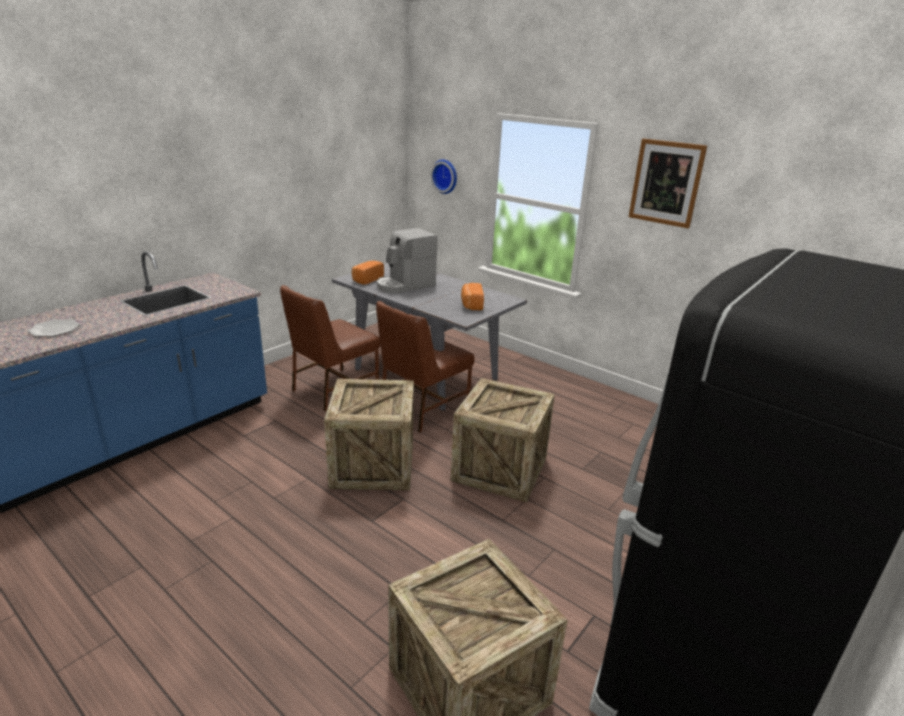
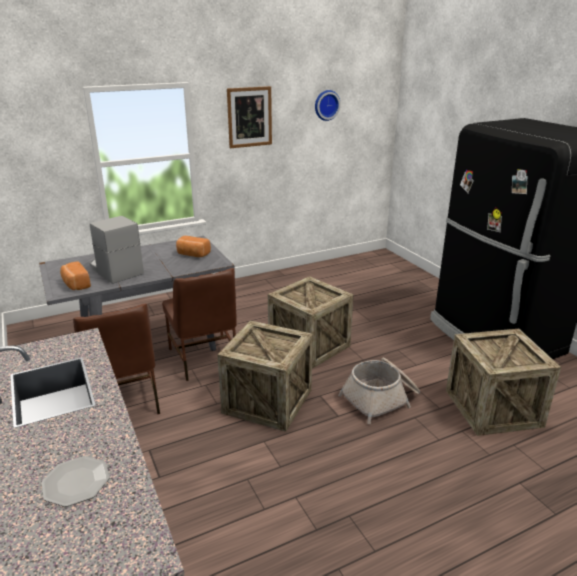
camera: 65 degrees left, 0 degrees up
(405, 285) = (115, 270): coffee machine -> coffee machine turned 150 degrees clockwise
(424, 552) = (381, 399): none -> basket
(445, 176) = (29, 162): wall clock -> wall clock (326, 105)

